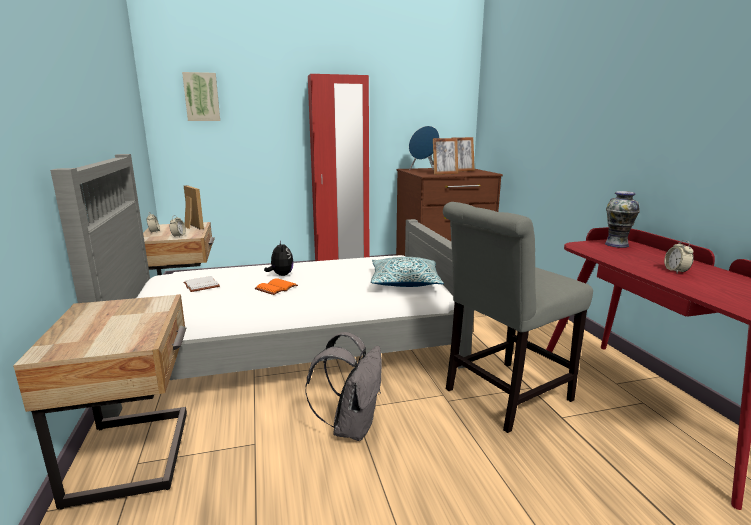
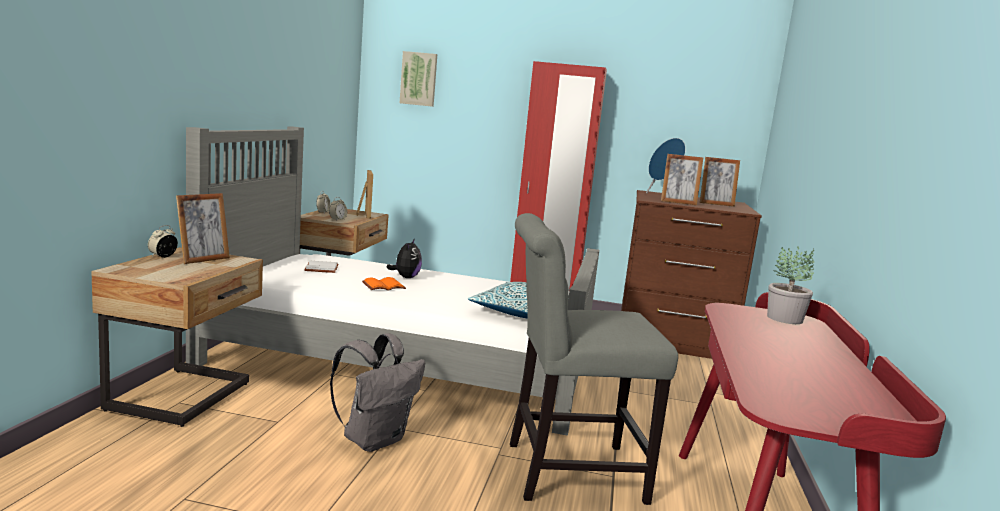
camera: 25 degrees right, 5 degrees down
(123, 311) = (203, 259): none -> picture frame
(617, 244) = (785, 318): vase -> potted plant
(676, 271) = (785, 353): alarm clock -> alarm clock (163, 256)

